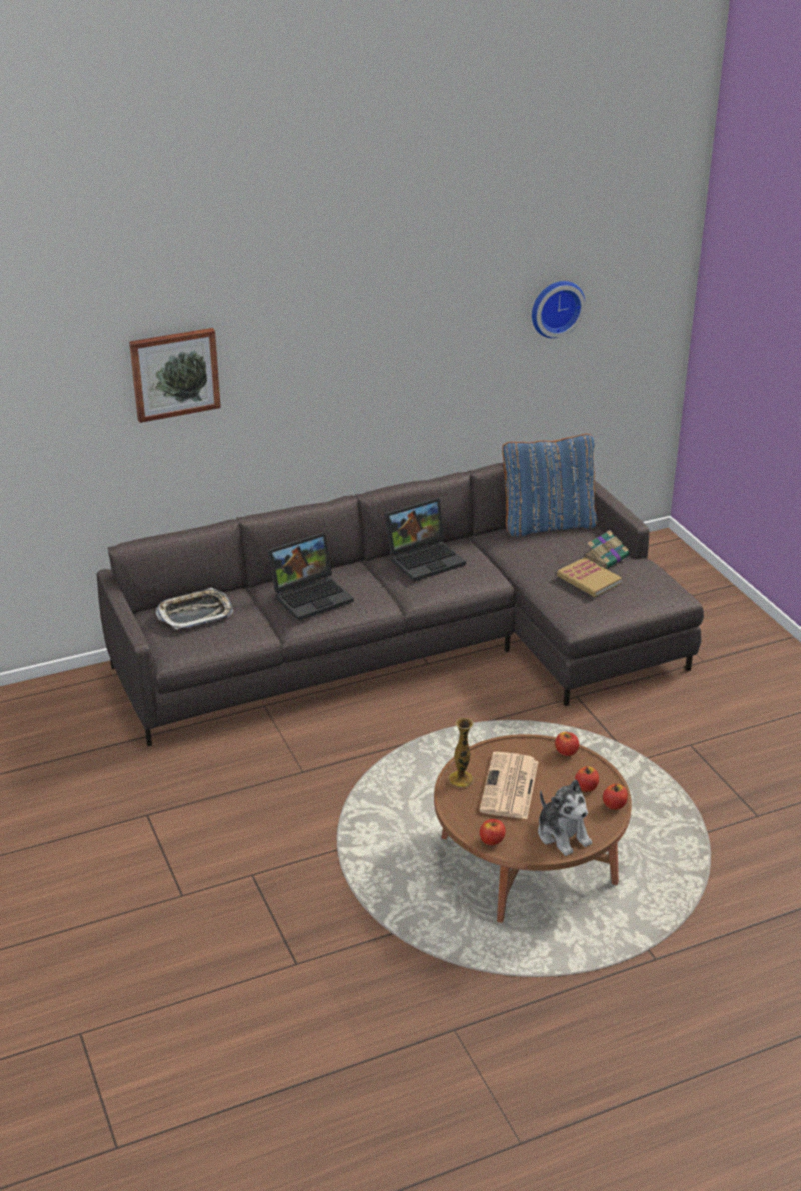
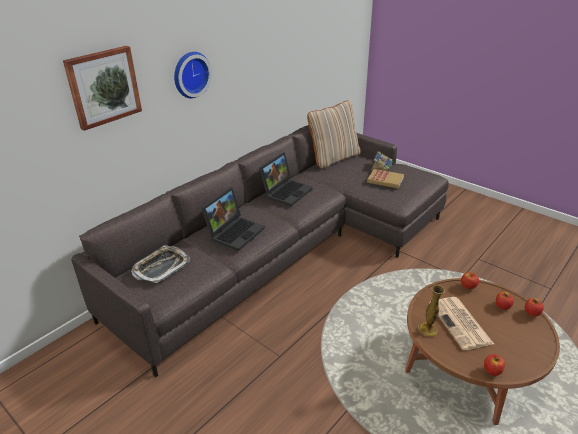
camera: 25 degrees left, 0 degrees up
(548, 524) = (333, 158): blue pillow -> beige pillow
(555, 307) = (317, 26): wall clock -> wall clock (190, 74)
(562, 835) = (526, 347): plush toy -> none

